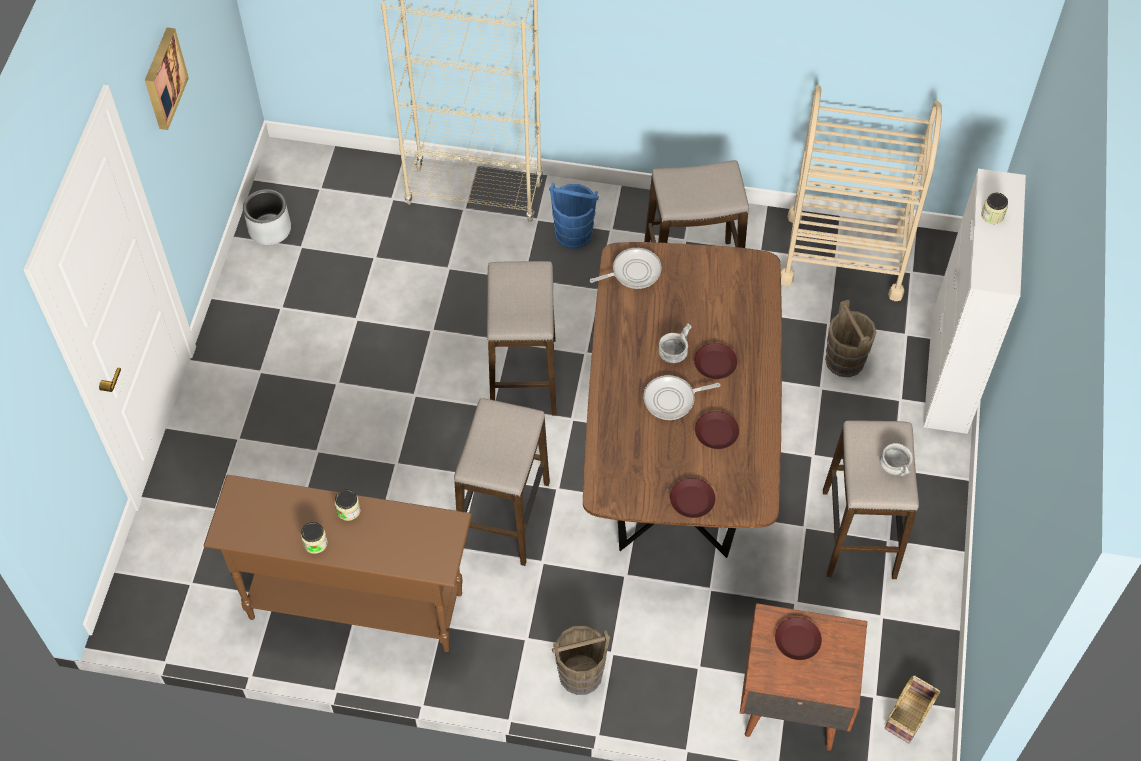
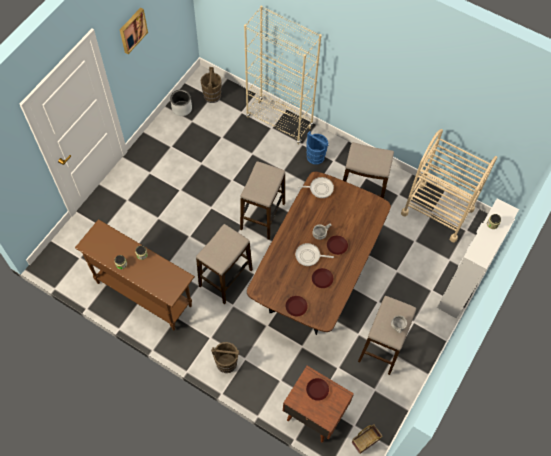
camera: 20 degrees right, 5 degrees up
(844, 360) = (414, 262): brown bucket -> brown bucket (212, 95)

